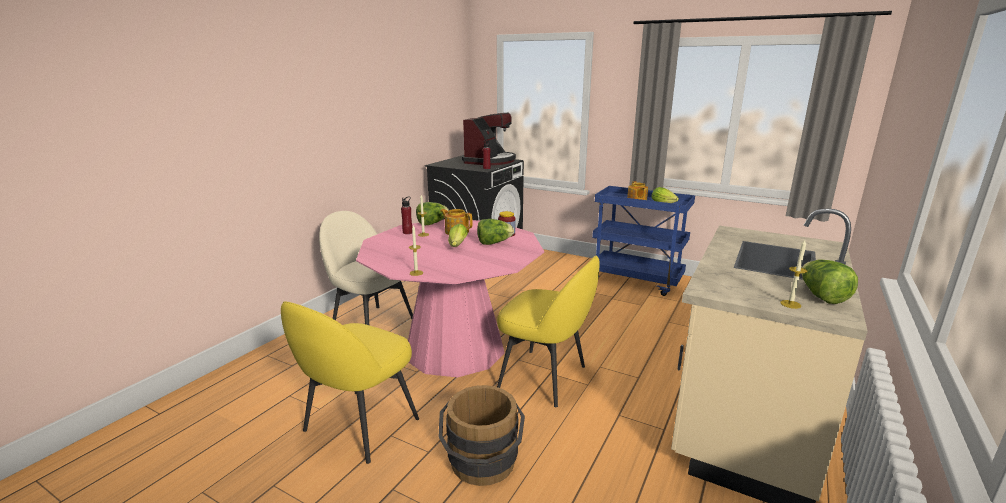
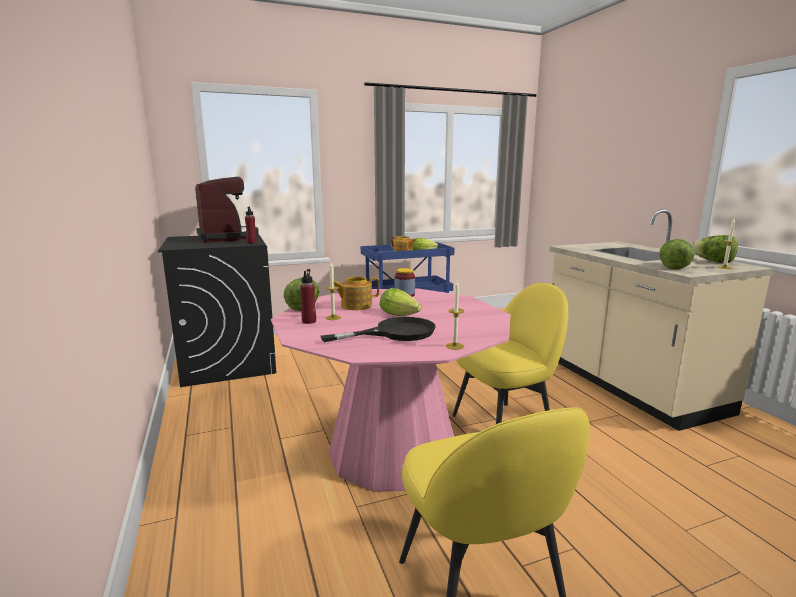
camera: 50 degrees left, 5 degrees down
(371, 324) = (250, 484): beige chair -> none
(418, 254) = (395, 333): none -> black frying pan
(482, 466) = (620, 521): brown bucket -> none
(494, 243) = (420, 303): lettuce -> lettuce (673, 267)

